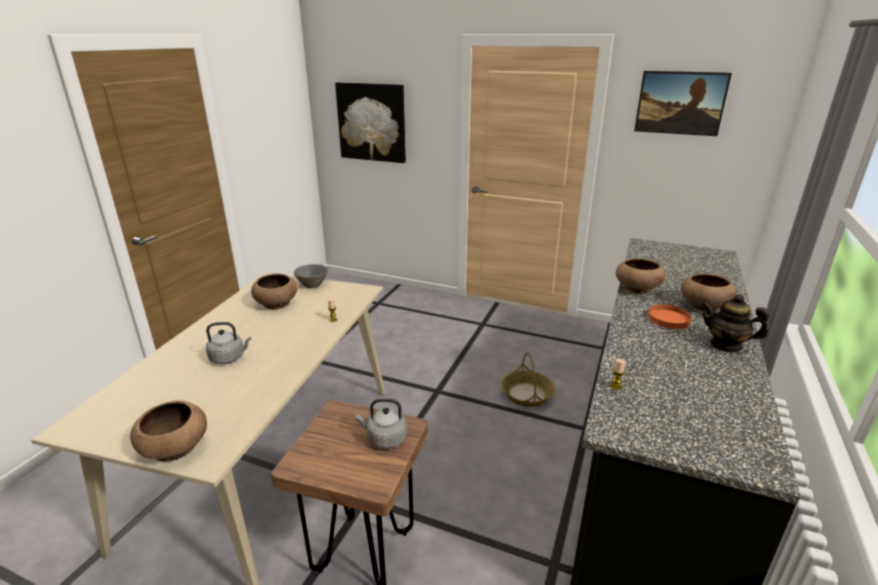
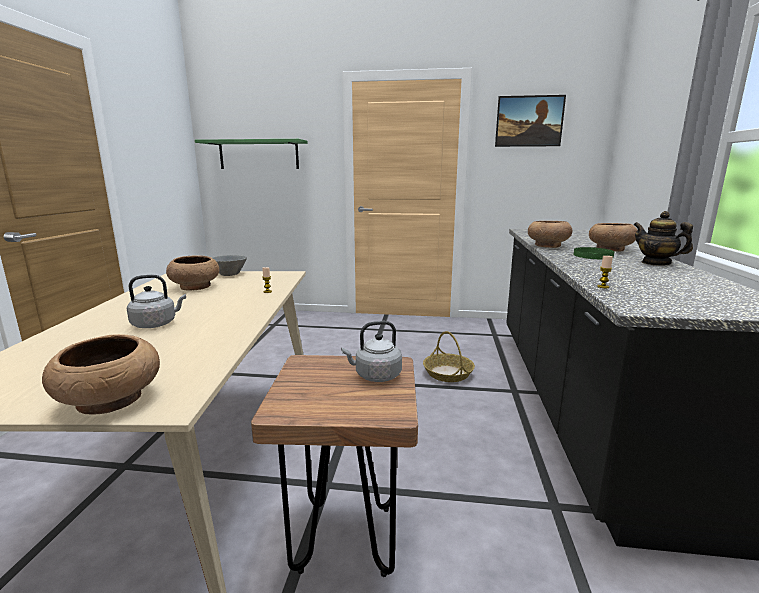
camera: 15 degrees left, 10 degrees down
(372, 122) = (258, 155): picture -> green shelf
(669, 319) = (593, 255): orange plate -> green plate
(726, 345) = (656, 263): teapot -> teapot turned 45 degrees clockwise

